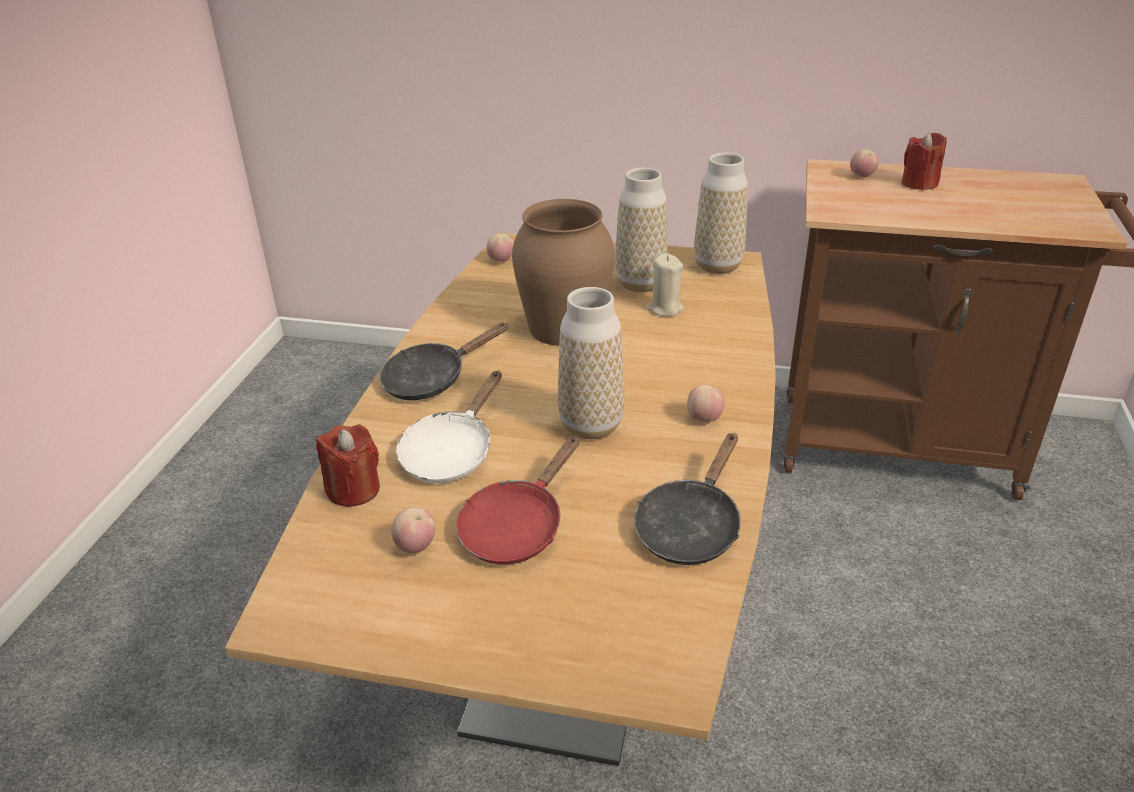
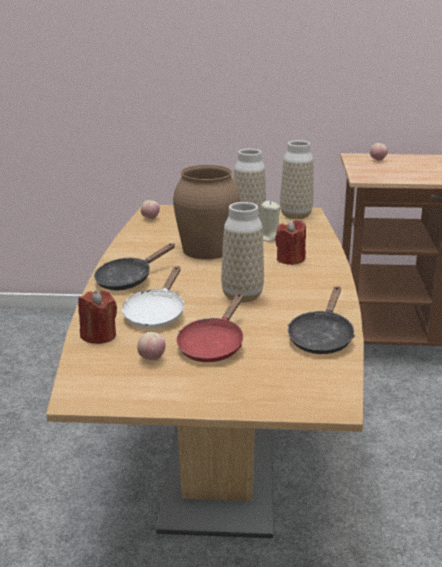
camera: 10 degrees left, 10 degrees down
(704, 419) = (313, 289): apple -> none
(919, 183) = (414, 162): red candle -> red candle (290, 259)

